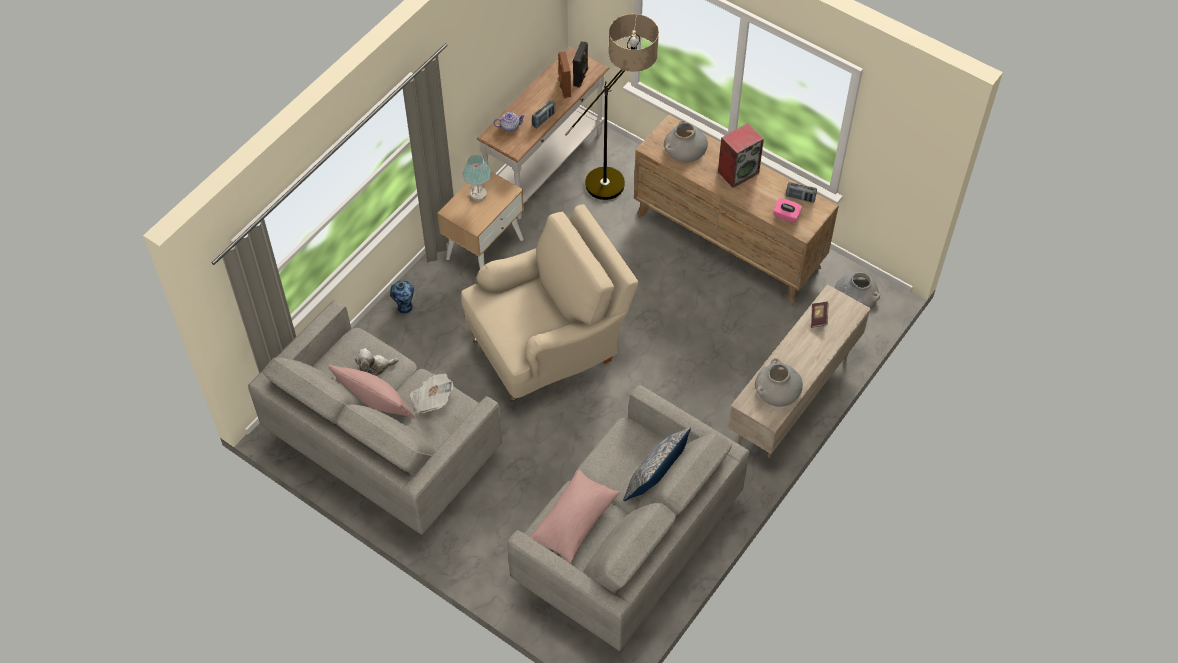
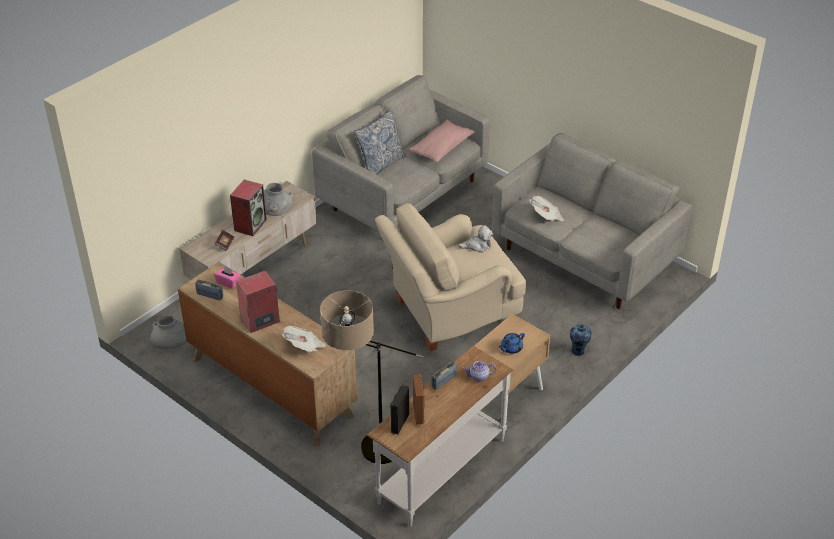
camera: 175 degrees left, 15 degrees down
(374, 402) = (591, 218): pink pillow -> none
(375, 367) = (594, 239): plush toy -> plush toy (477, 246)
(478, 194) = (511, 348): table lamp -> blue teapot
(685, 145) = (304, 347): grey vase -> newspaper
(798, 350) = (250, 225): none -> speaker

